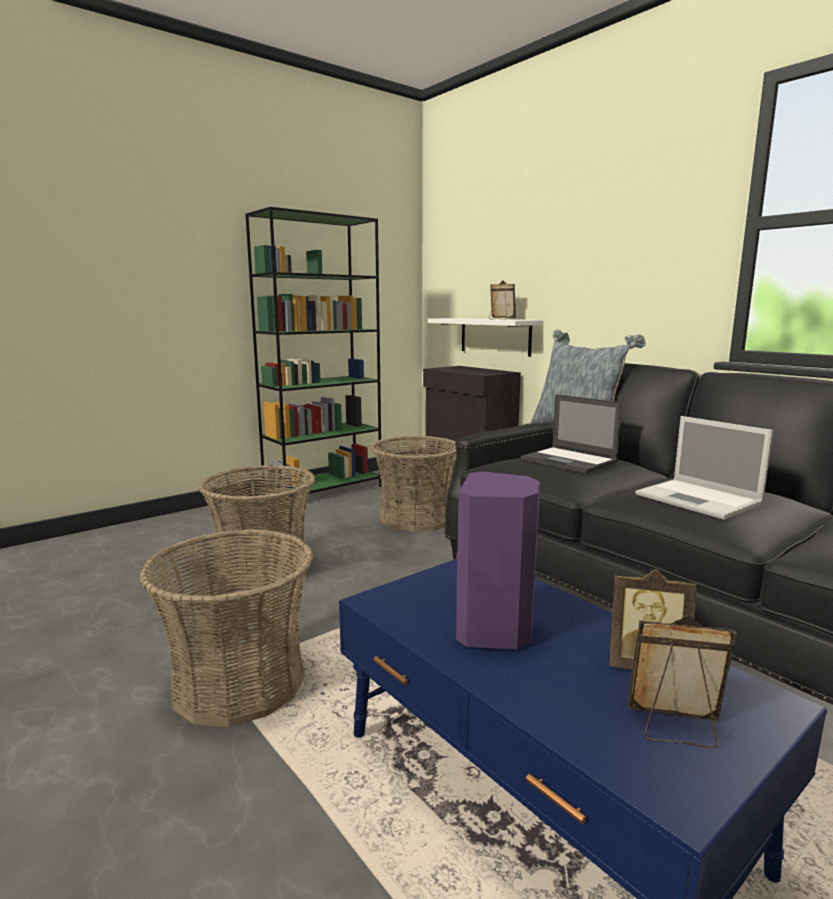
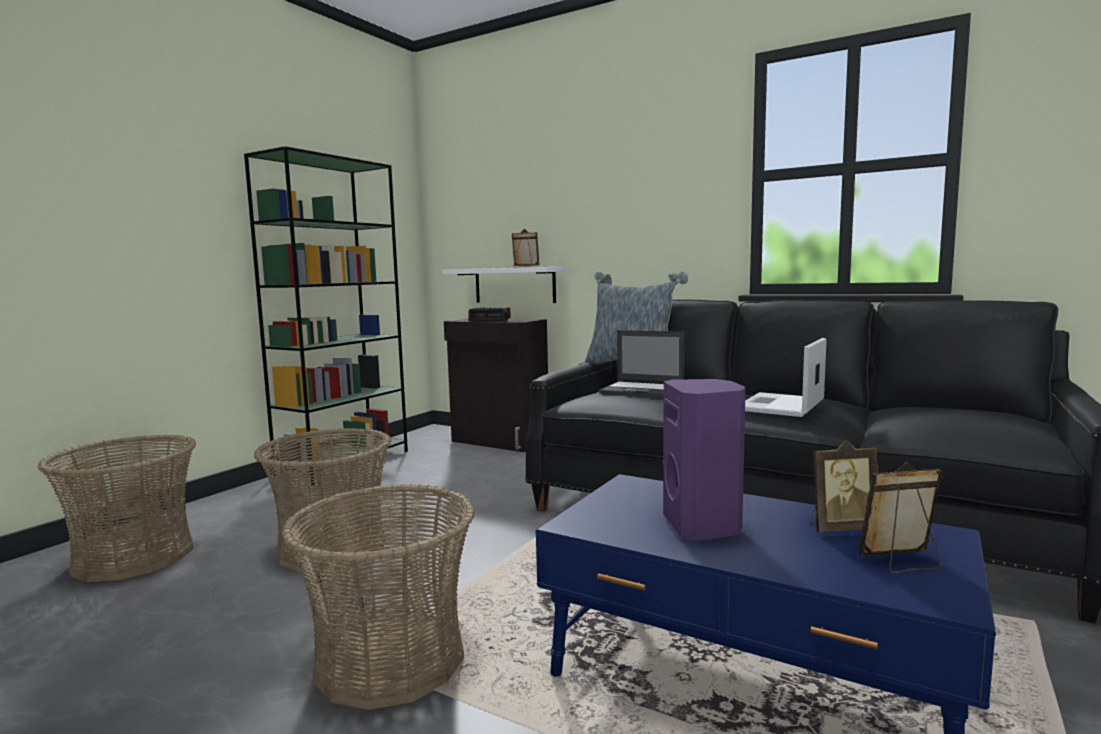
camera: 20 degrees left, 5 degrees down
(416, 518) = (467, 476): basket -> basket (134, 556)
(466, 369) = (490, 320): none -> alarm clock
(700, 500) = (780, 406): laptop -> laptop turned 90 degrees clockwise

